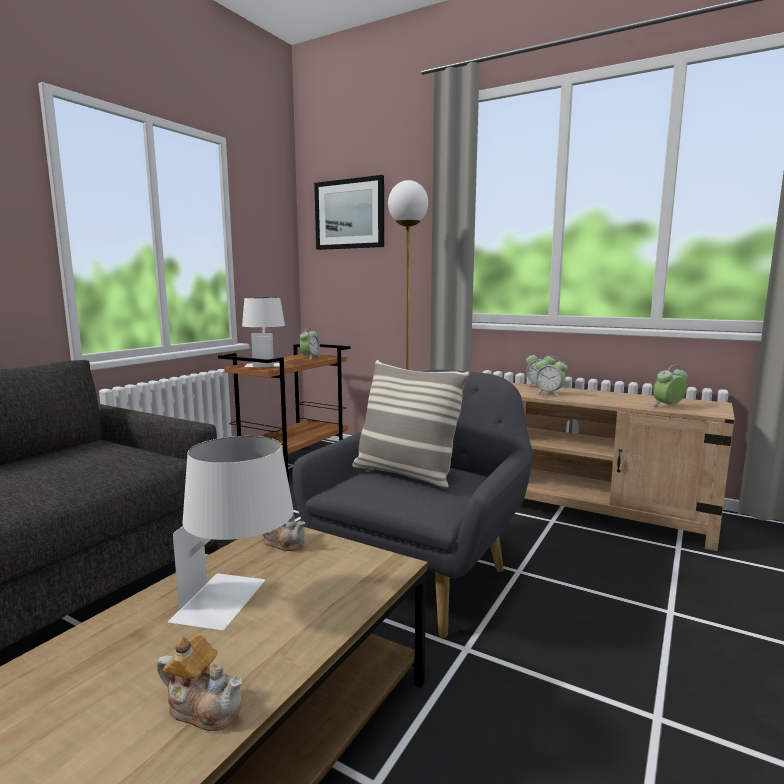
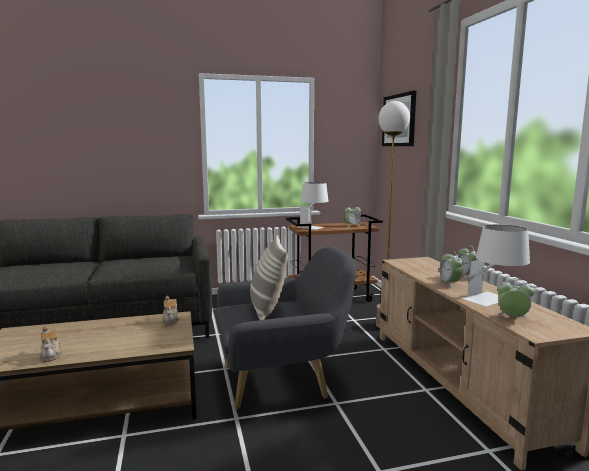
camera: 45 degrees right, 0 degrees up
(238, 601) = (115, 333): white table lamp -> white table lamp (495, 301)

